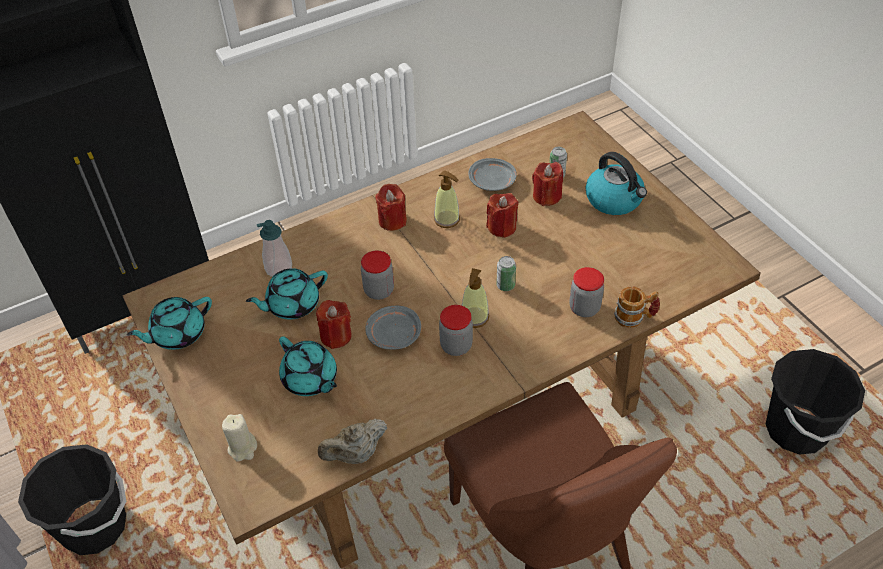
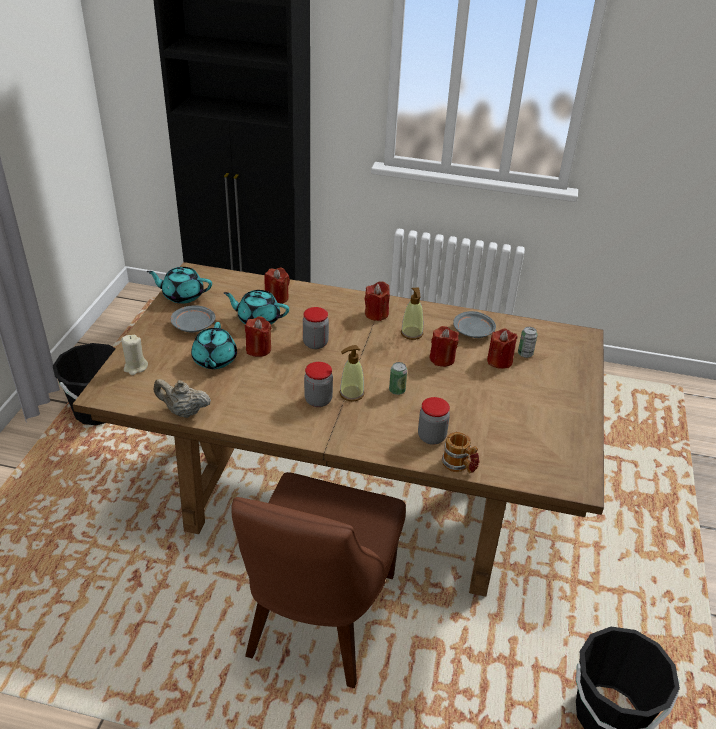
camera: 40 degrees right, 10 degrees down
(279, 268) = (277, 298): soap dispenser -> red candle
(393, 335) = (290, 370): grey plate -> grey plate (193, 325)
(614, 200) = (548, 392): kettle -> none

